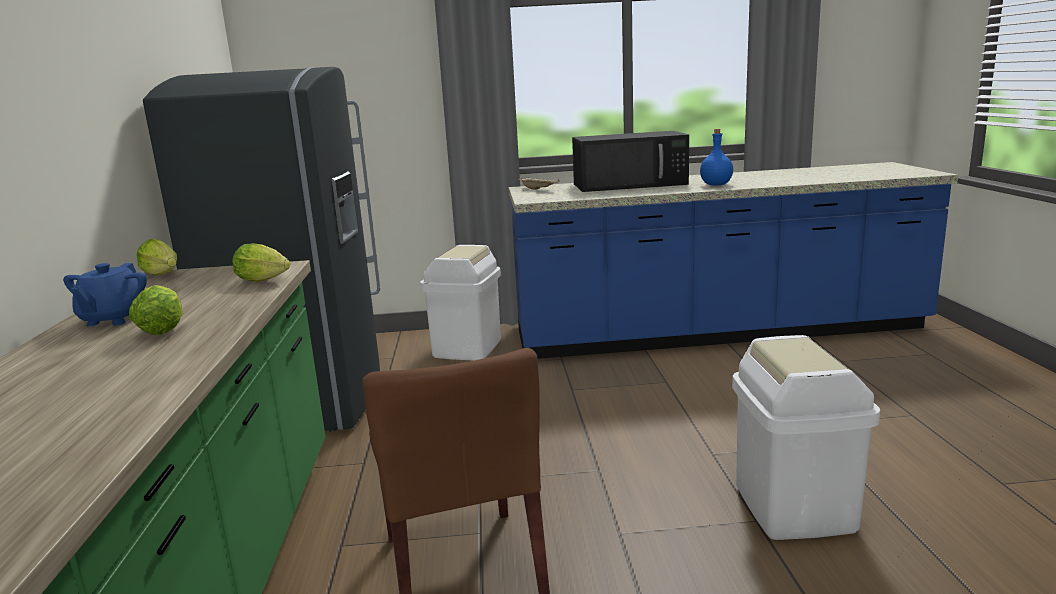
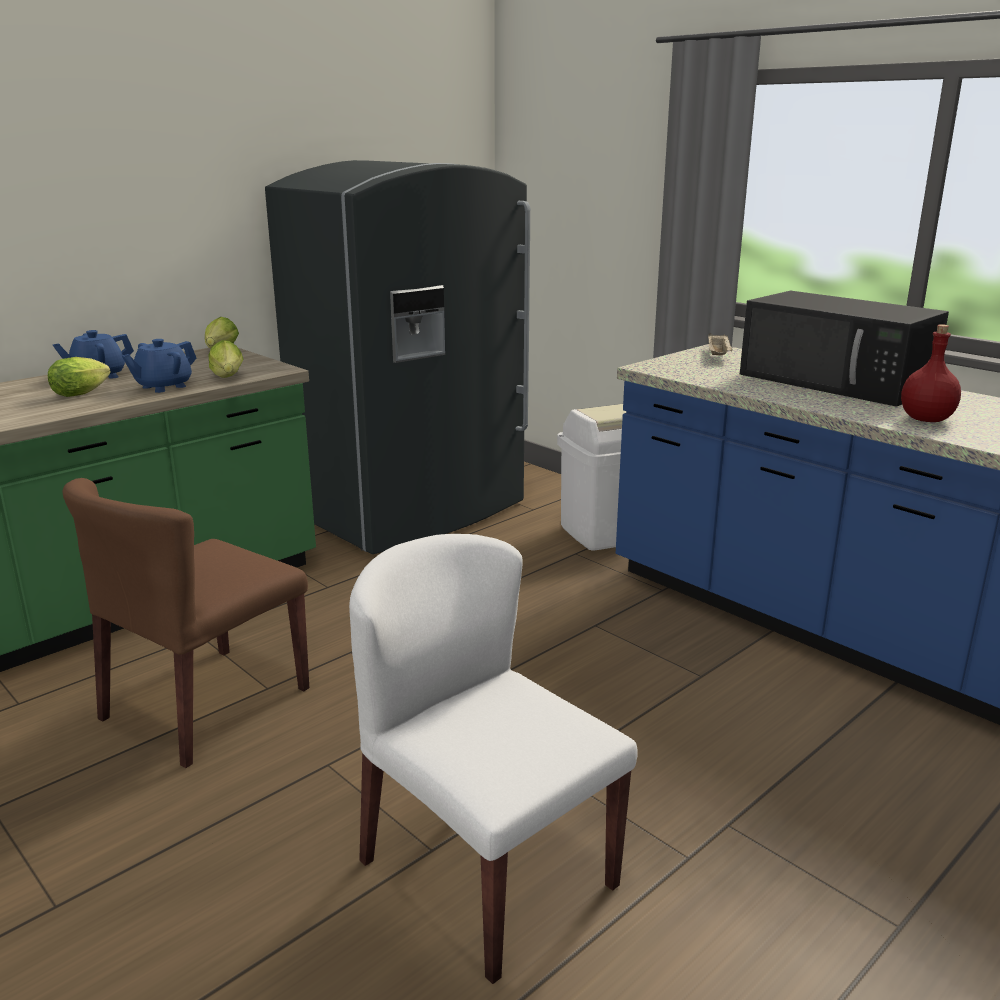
camera: 50 degrees right, 5 degrees up
(229, 301) = (163, 387): none -> blue teapot
(715, 184) = (926, 419): blue bottle -> red bottle
(793, 508) = (486, 871): white trash can -> white chair

